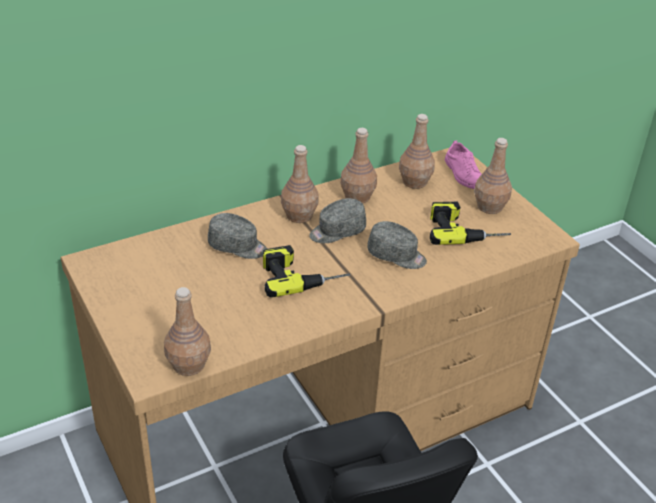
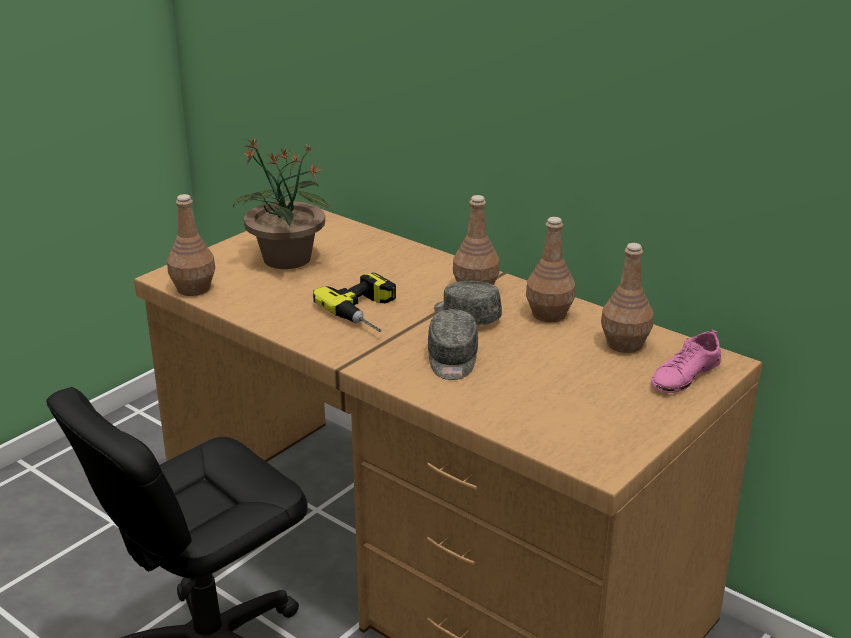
camera: 70 degrees right, 10 degrees down
(172, 295) = (287, 259): none -> potted plant
(238, 246) = (389, 271): grey cap -> none
(465, 229) = (554, 396): power drill -> none
(490, 207) = (627, 407): brown bottle -> none

